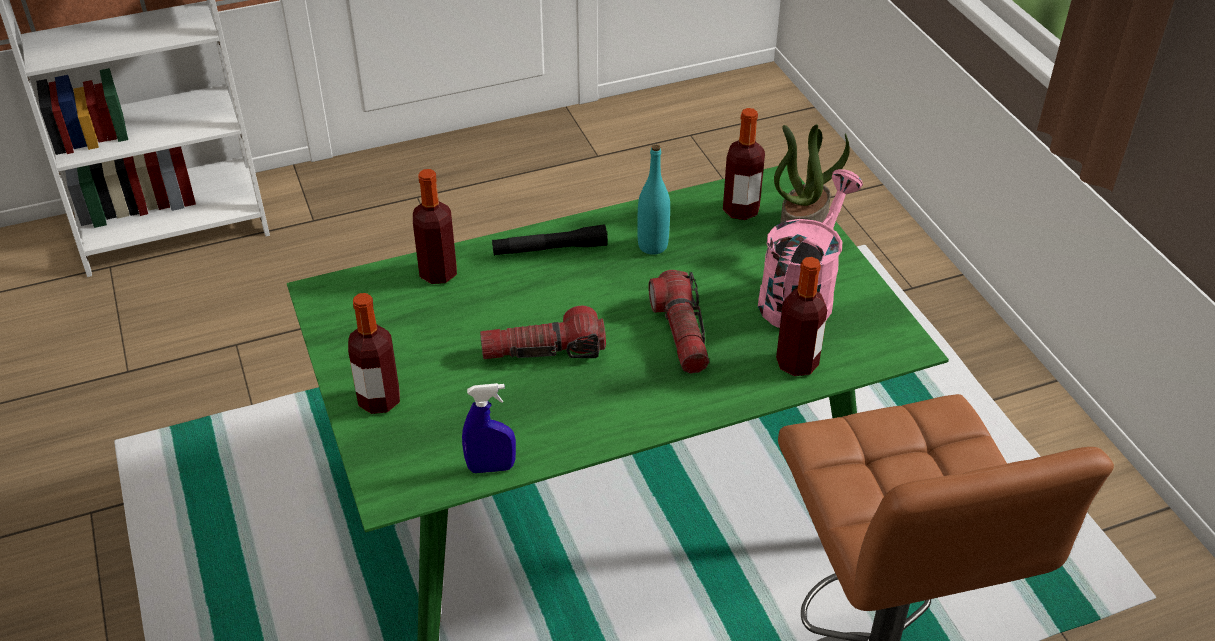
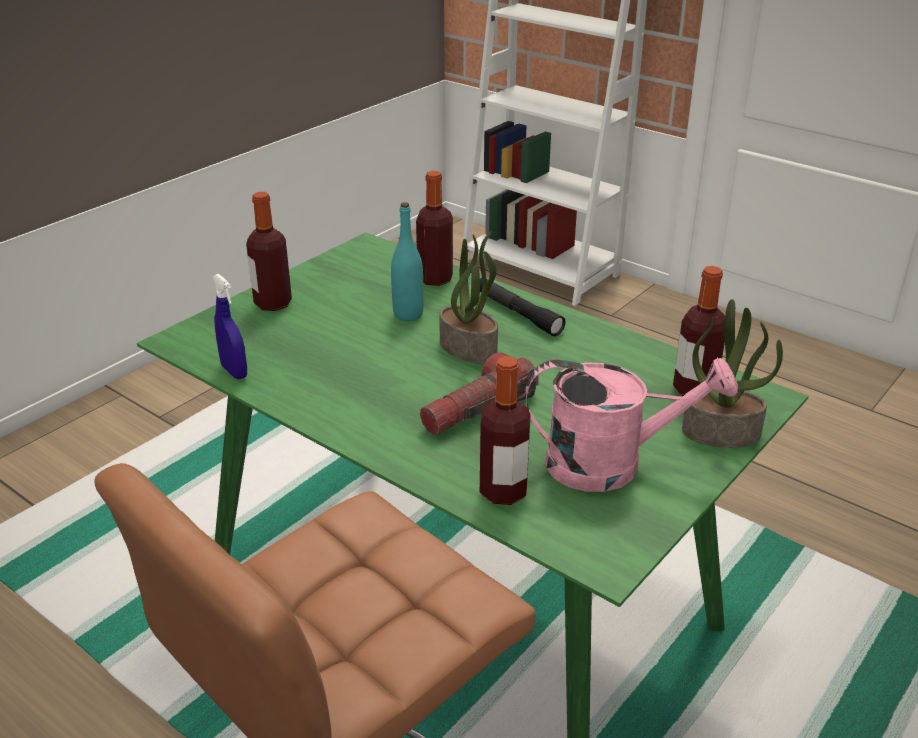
camera: 60 degrees right, 10 degrees down
(543, 351) = (389, 351): flashlight -> none
(582, 300) = (469, 348): none -> potted plant
(652, 246) = (581, 359): turquoise bottle -> turquoise bottle (408, 314)

